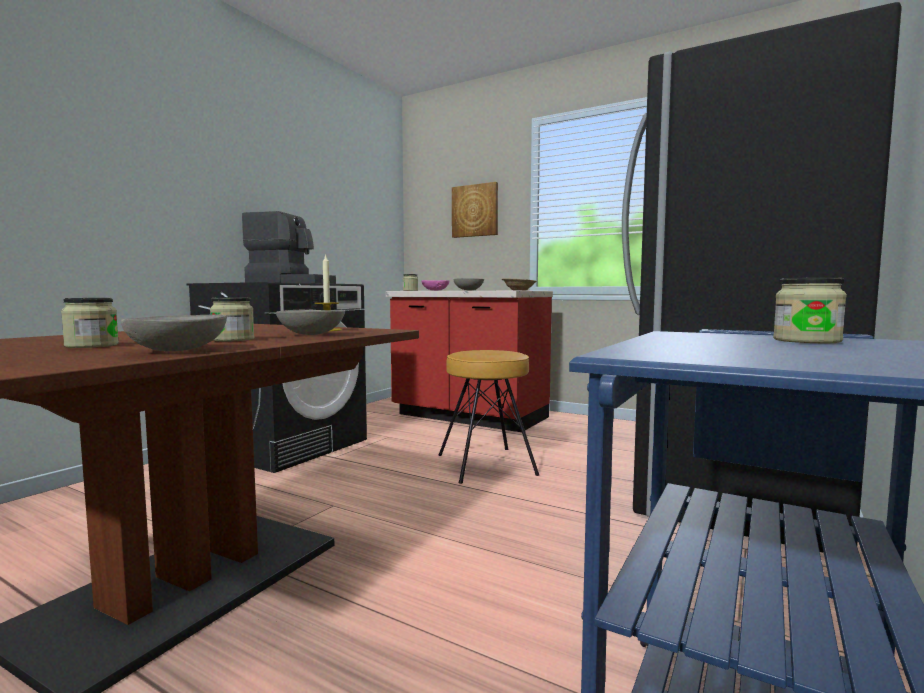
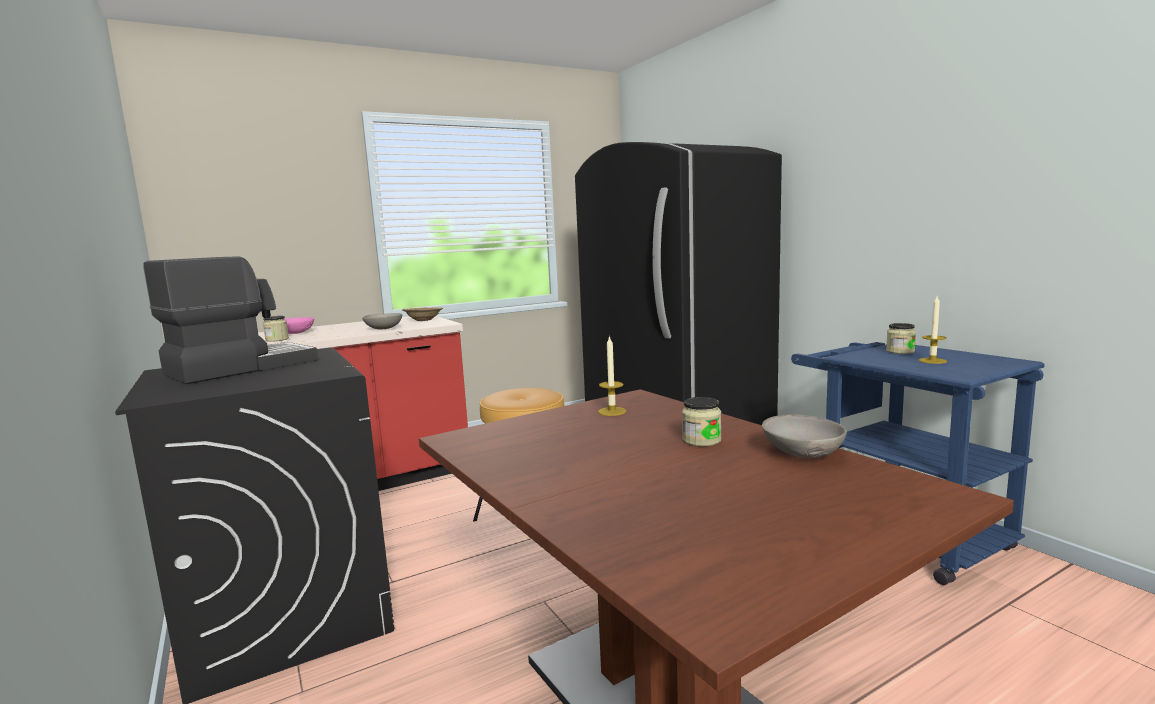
camera: 60 degrees left, 5 degrees up
(92, 345) = (733, 485): jar -> none
(310, 335) = (669, 418): grey bowl -> none
(475, 211) = (290, 218): picture -> none
(755, 347) = (932, 361): none -> candle

